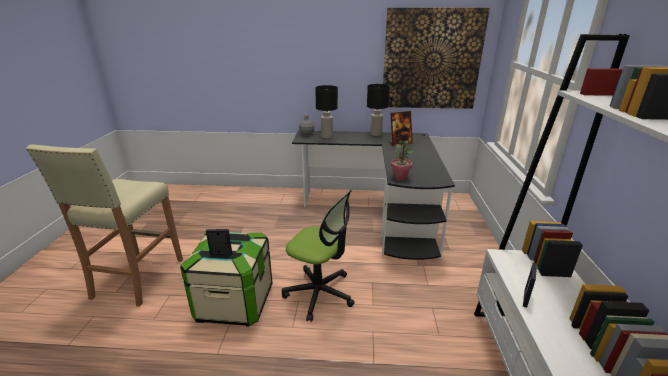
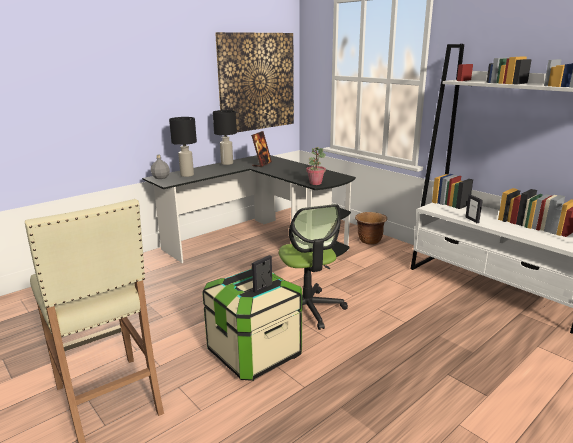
camera: 45 degrees left, 5 degrees down
(319, 293) = (308, 309): office chair -> office chair turned 90 degrees clockwise
(479, 260) = (369, 241): none -> brown planter

